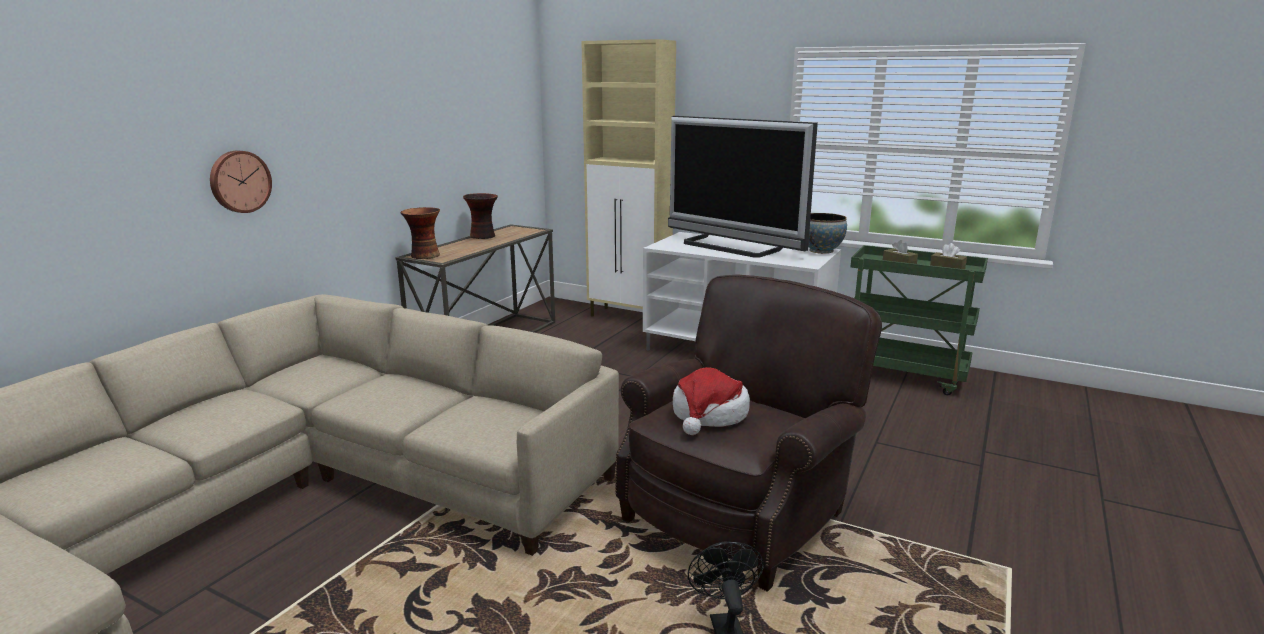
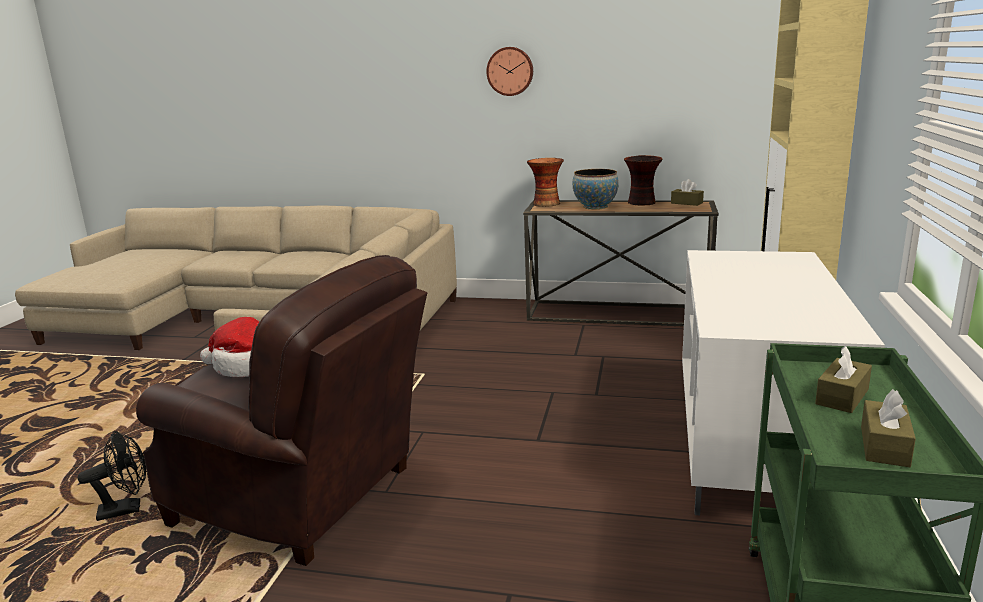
camera: 75 degrees right, 0 degrees up
(239, 181) = (401, 114): wall clock -> wall clock (510, 71)
(507, 229) = (686, 203): none -> brown tissue box
(730, 247) = (762, 281): television -> none
(821, 251) = (838, 331): bowl -> bowl (595, 207)

